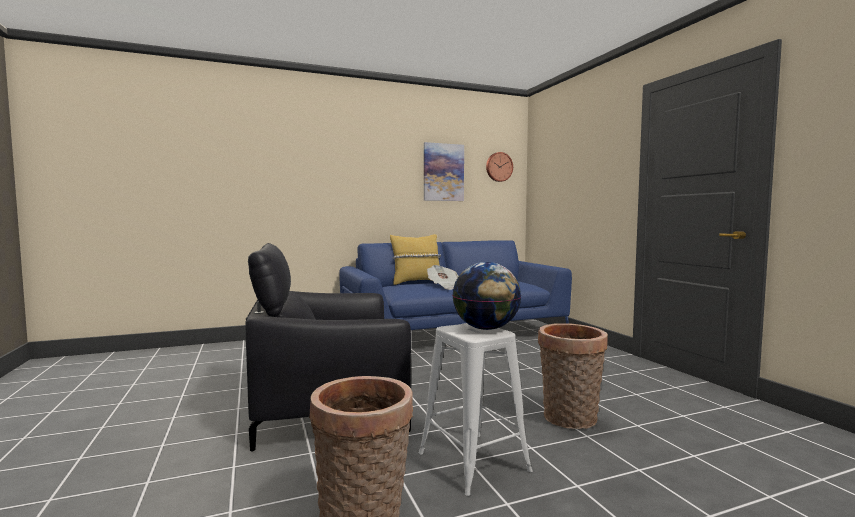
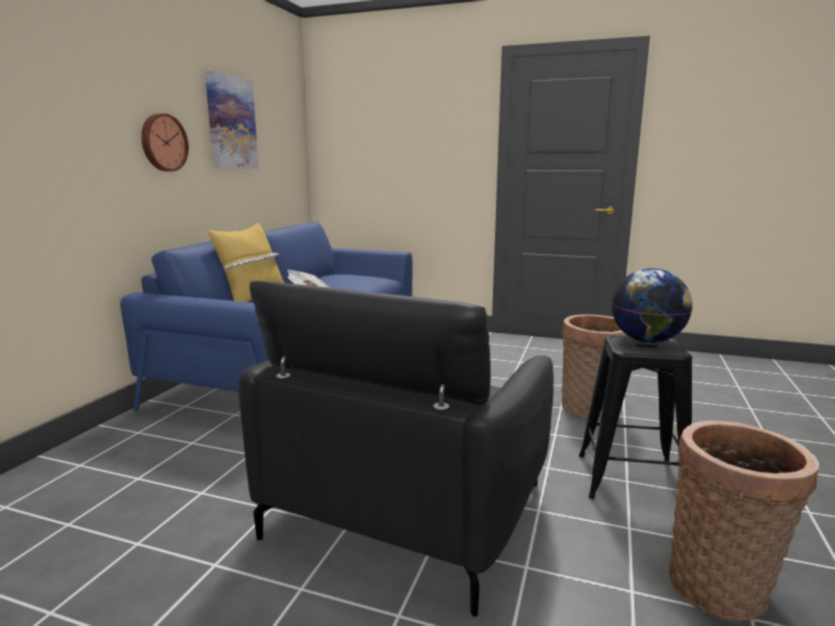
camera: 50 degrees left, 10 degrees up
(472, 461) = (630, 480): white stool -> black stool
(498, 167) = (284, 118): wall clock -> wall clock (163, 142)

